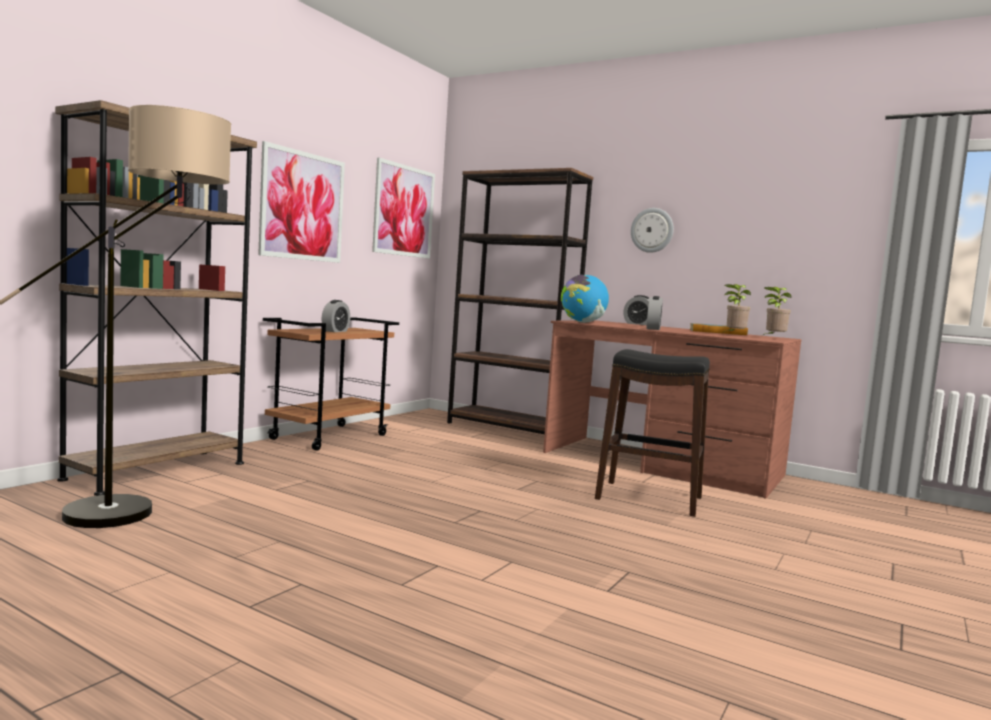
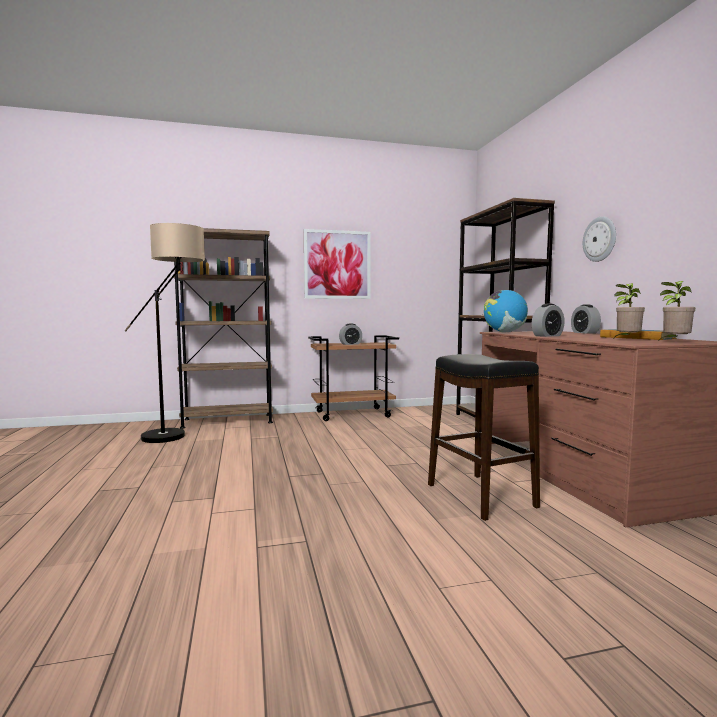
camera: 45 degrees right, 0 degrees up
(404, 211) = (432, 257): picture -> none

